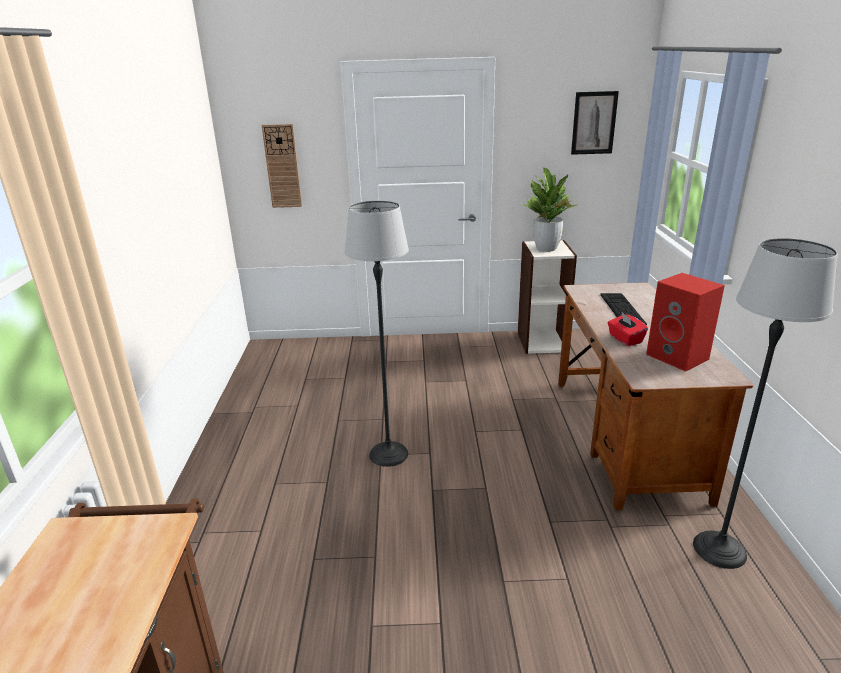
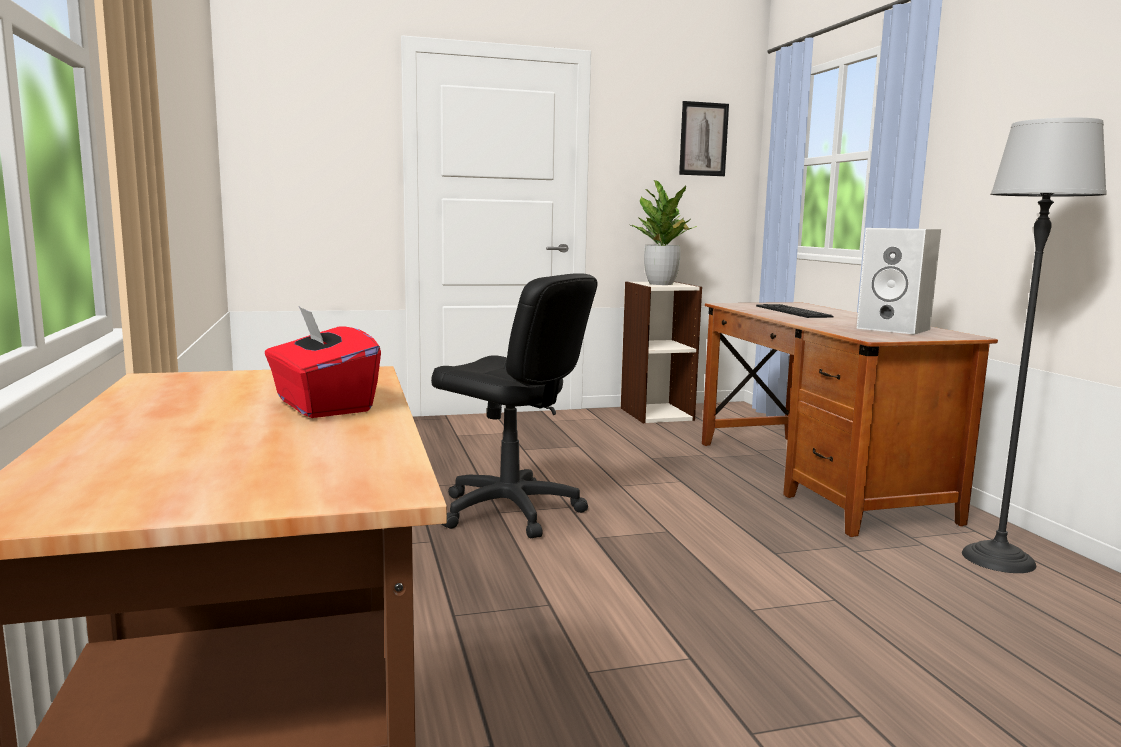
camera: 15 degrees left, 15 degrees down
(282, 166) = (311, 166): wall clock -> none
(388, 454) = (510, 511): floor lamp -> black office chair
(625, 339) = (820, 323): red tissue box -> red tissue box (321, 406)
(679, 357) = (895, 329): red speaker -> white speaker

